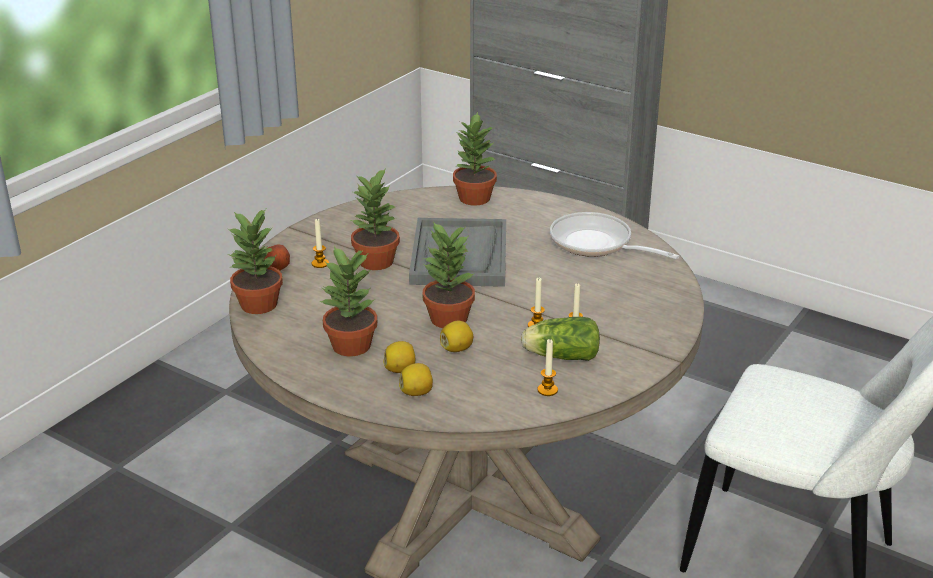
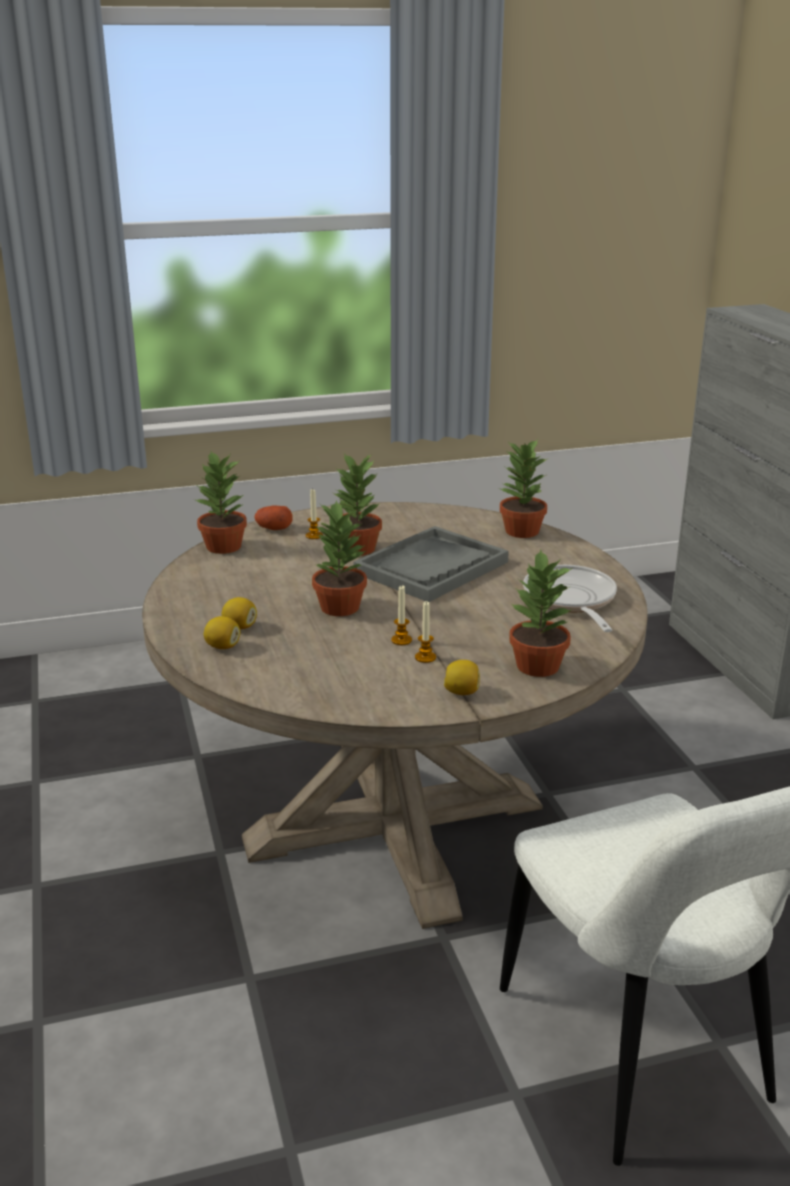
camera: 40 degrees right, 5 degrees down
(351, 346) = (235, 597): potted plant -> potted plant (537, 667)
(457, 349) = (307, 630): lemon -> lemon (462, 692)
(547, 390) = (322, 689): candle -> none
(559, 356) = (378, 669): lettuce -> none

